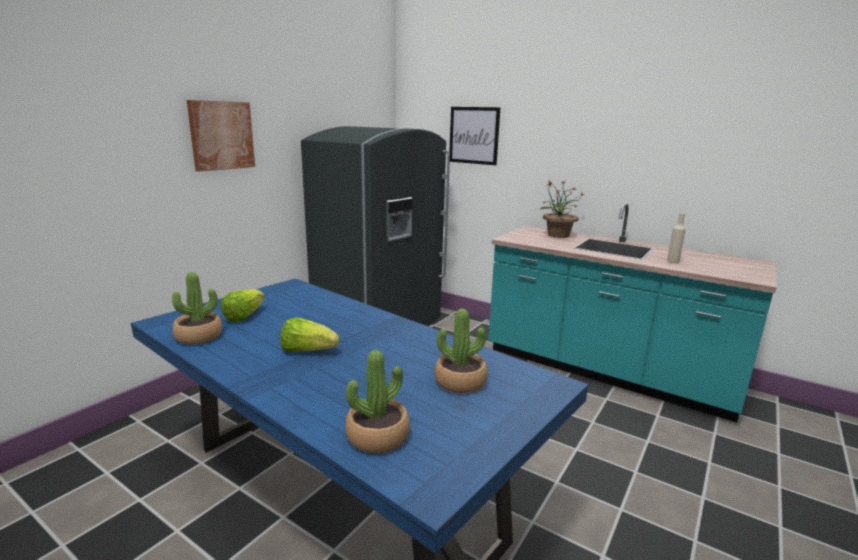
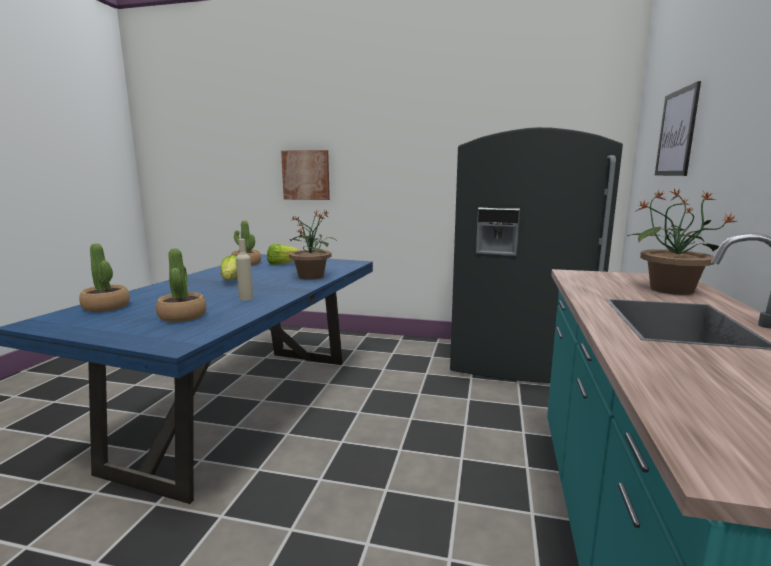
camera: 70 degrees right, 5 degrees down
(221, 135) = (388, 147): picture -> picture (306, 175)
(336, 310) = (311, 276): none -> potted plant
(673, 261) = (686, 363): beige bottle -> beige bottle (246, 298)

